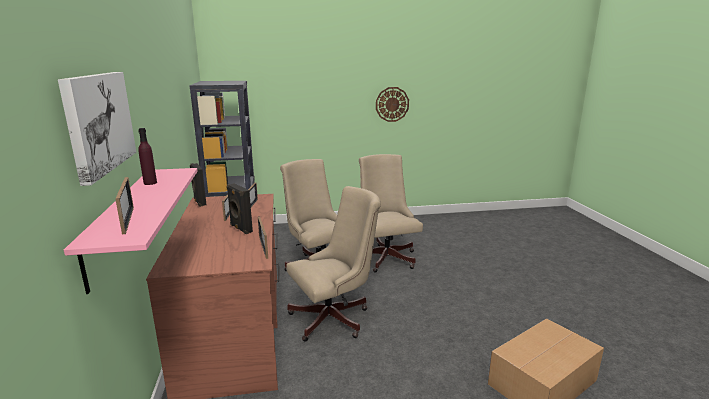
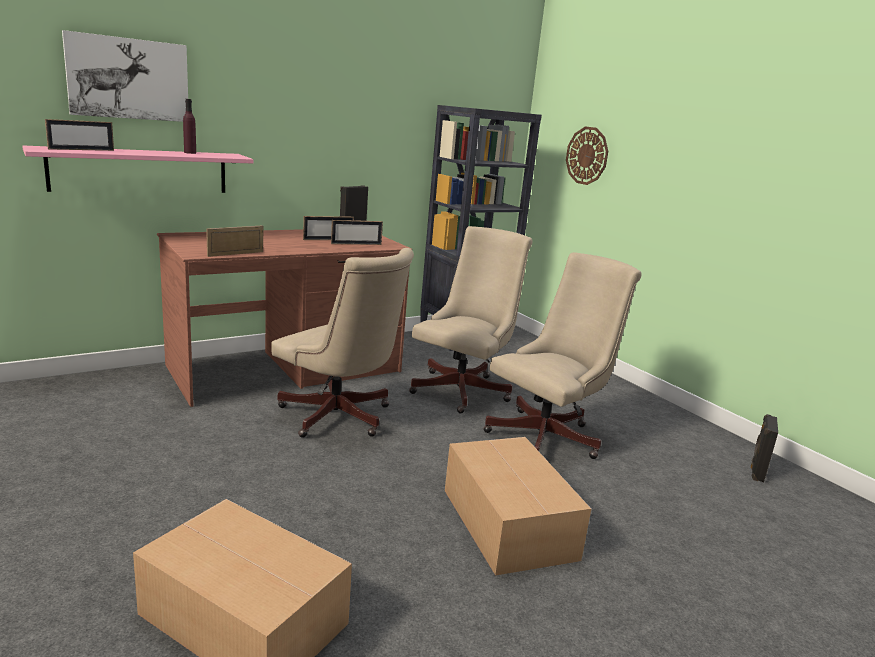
camera: 65 degrees right, 0 degrees up
(240, 229) = (283, 245): black speaker -> black speaker (756, 471)
(392, 104) = (771, 195): wall clock -> wall clock (587, 155)
(465, 288) = (508, 525): none -> cardboard box

